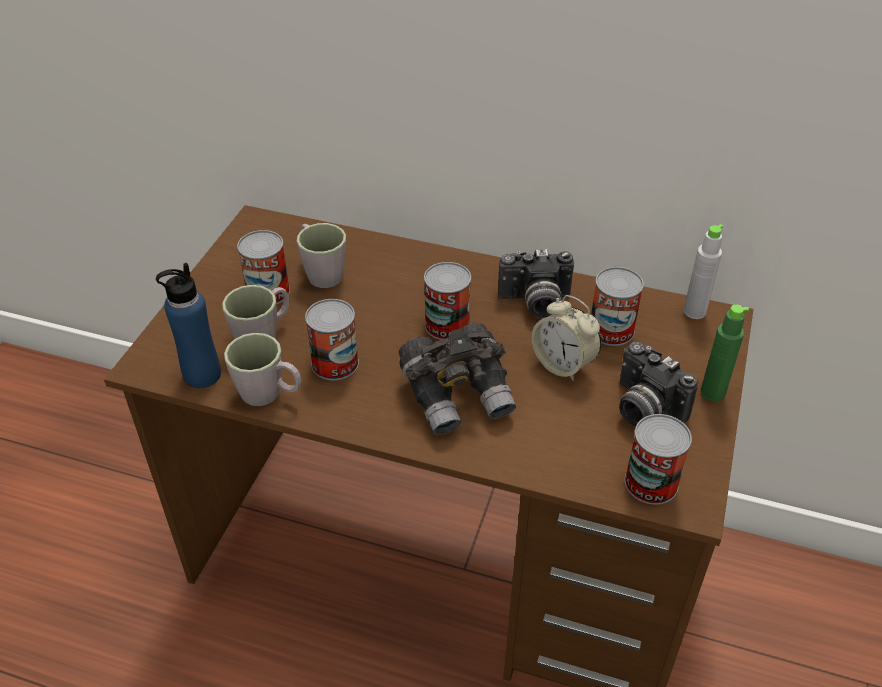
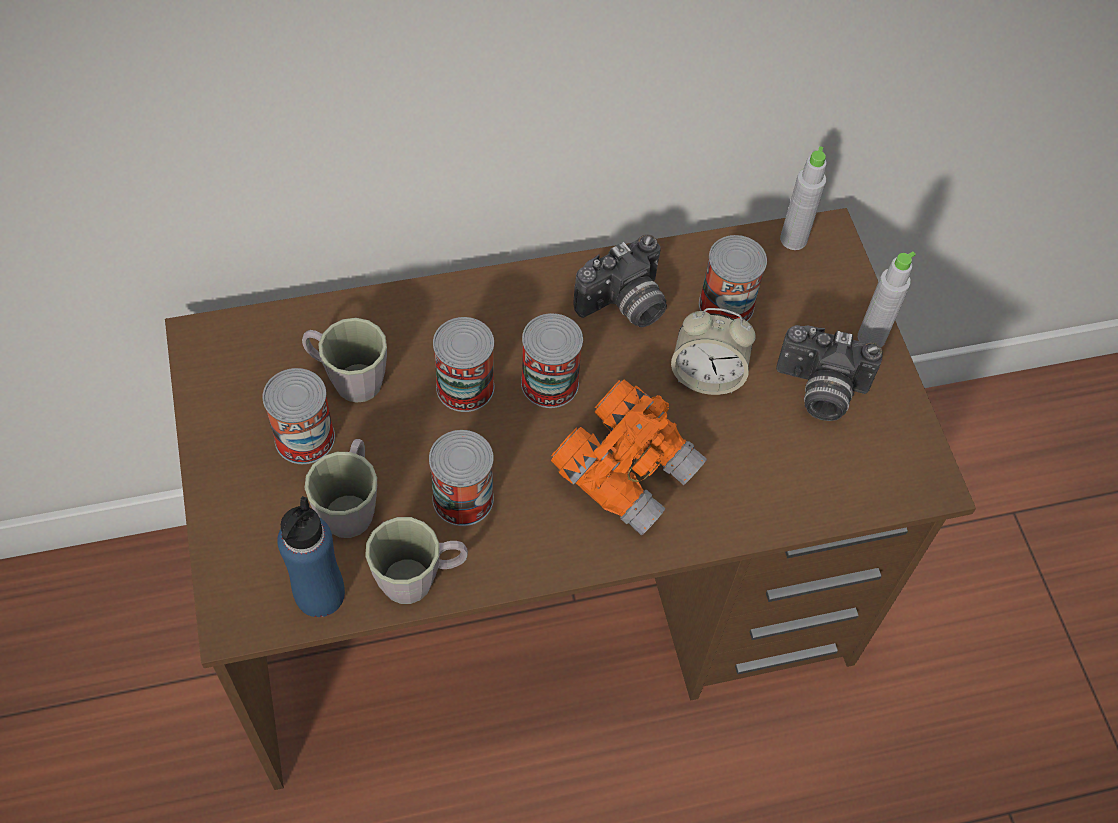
camera: 35 degrees left, 15 degrees up
(458, 395) = (627, 471): grey binoculars -> orange binoculars
(651, 483) = (880, 478): can -> can (465, 387)
(712, 392) = (871, 338): green bottle -> grey bottle

